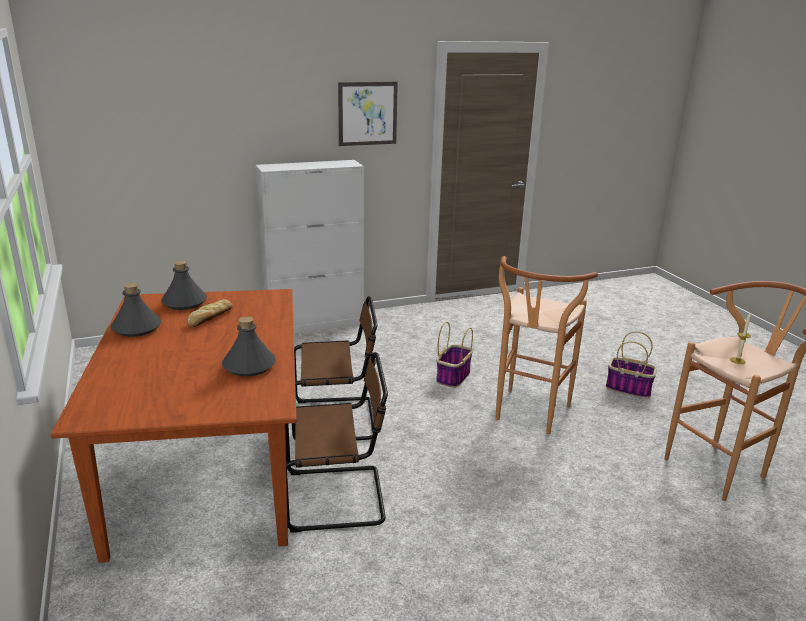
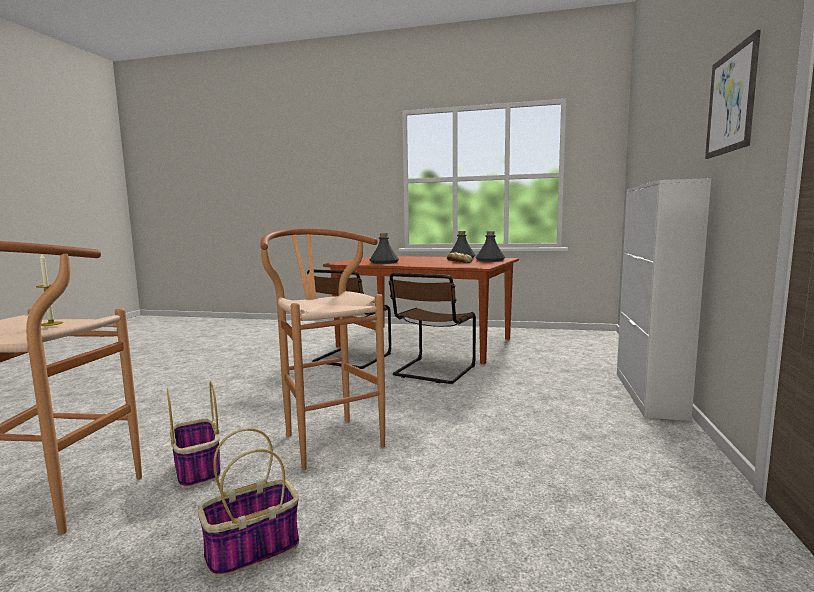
camera: 125 degrees right, 15 degrees down
(453, 376) = (452, 427): basket -> basket (198, 470)

